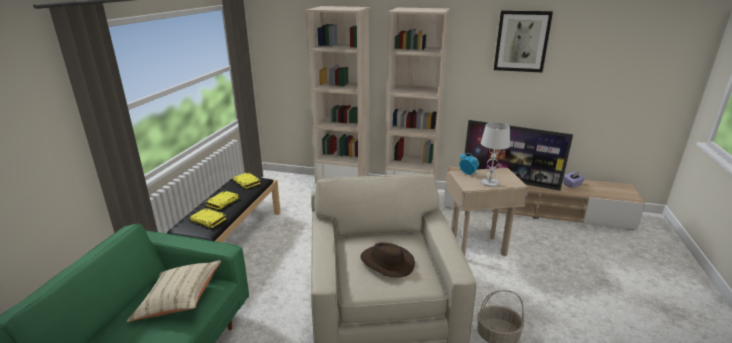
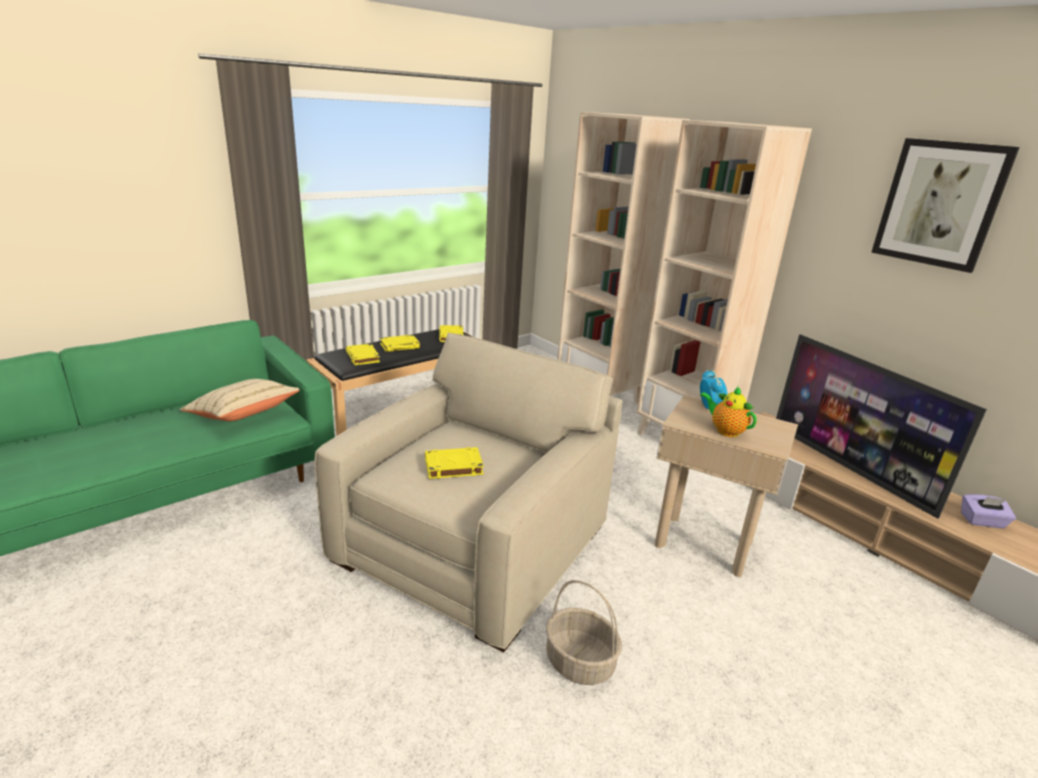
camera: 35 degrees right, 0 degrees up
(386, 263) = (453, 466): brown hat -> yellow book
(490, 183) = (725, 431): white table lamp -> teapot

